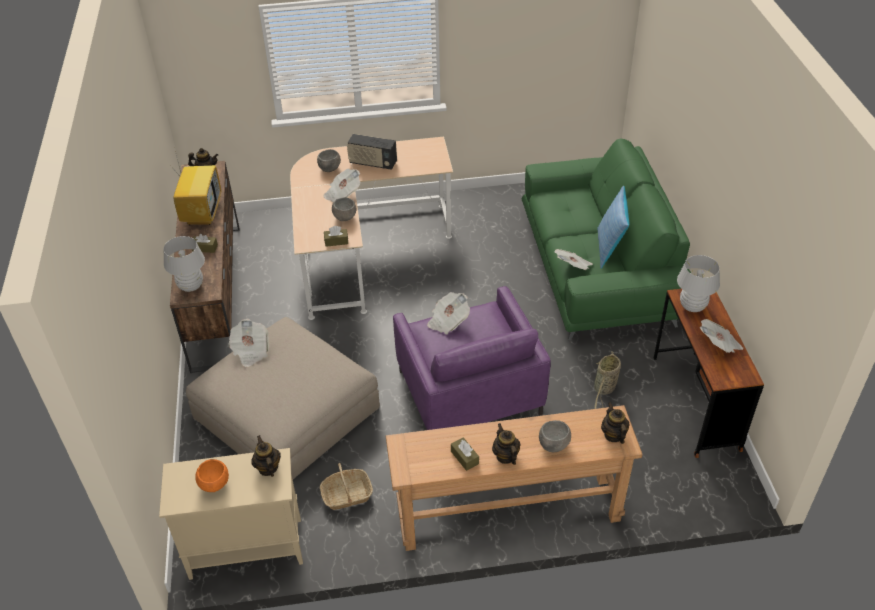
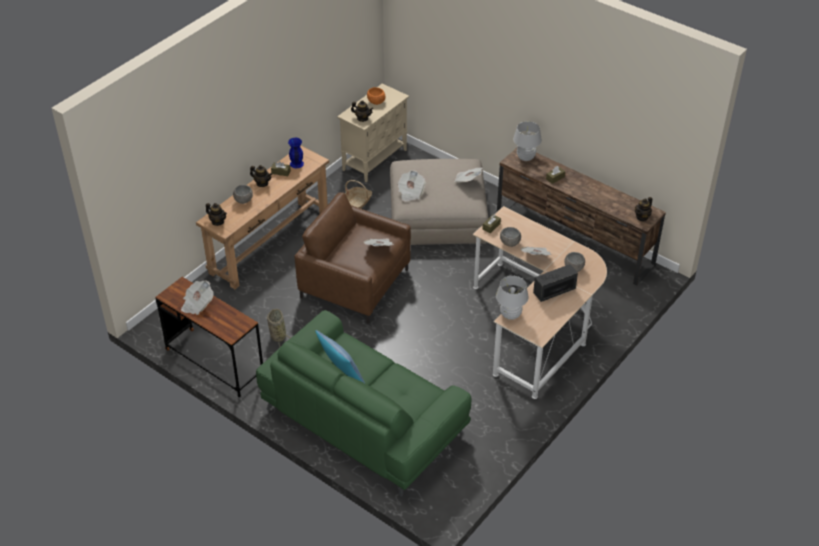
camera: 135 degrees right, 0 degrees up
(202, 212) = (595, 193): television -> none
(431, 457) = (296, 164): none -> blue vase
(469, 392) = (355, 283): purple armchair -> brown armchair
(573, 267) = (351, 344): newspaper -> newspaper (410, 192)
(692, 306) = (232, 320): white table lamp -> white table lamp (510, 315)

